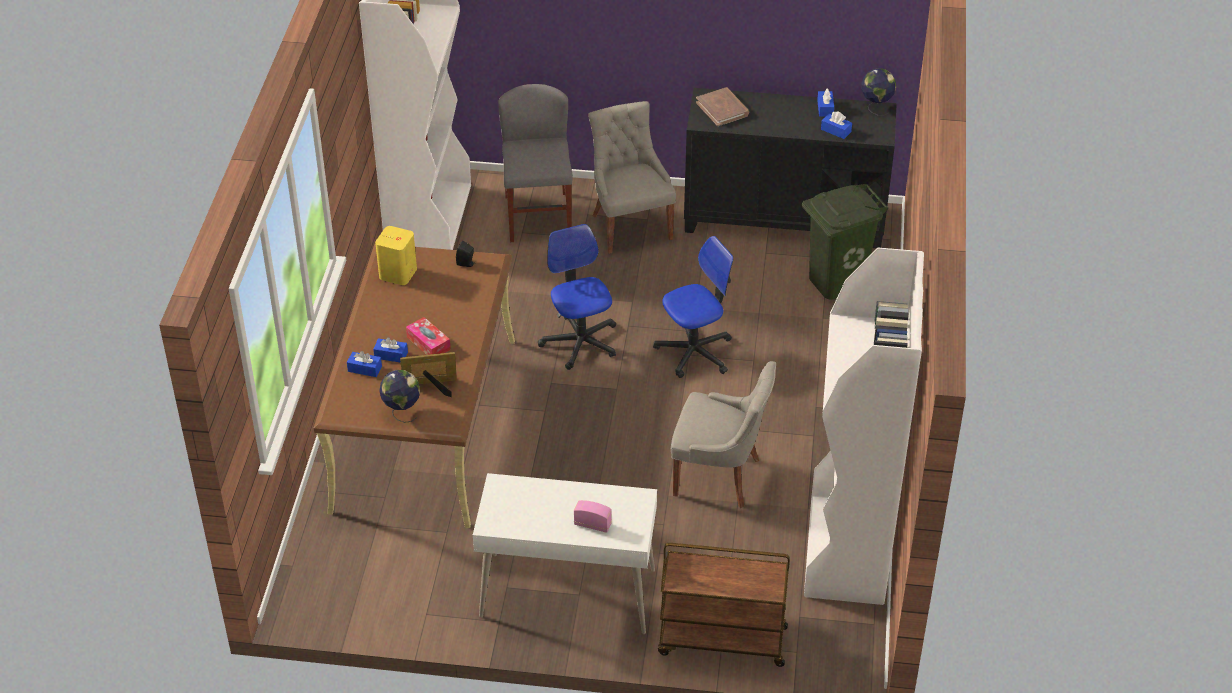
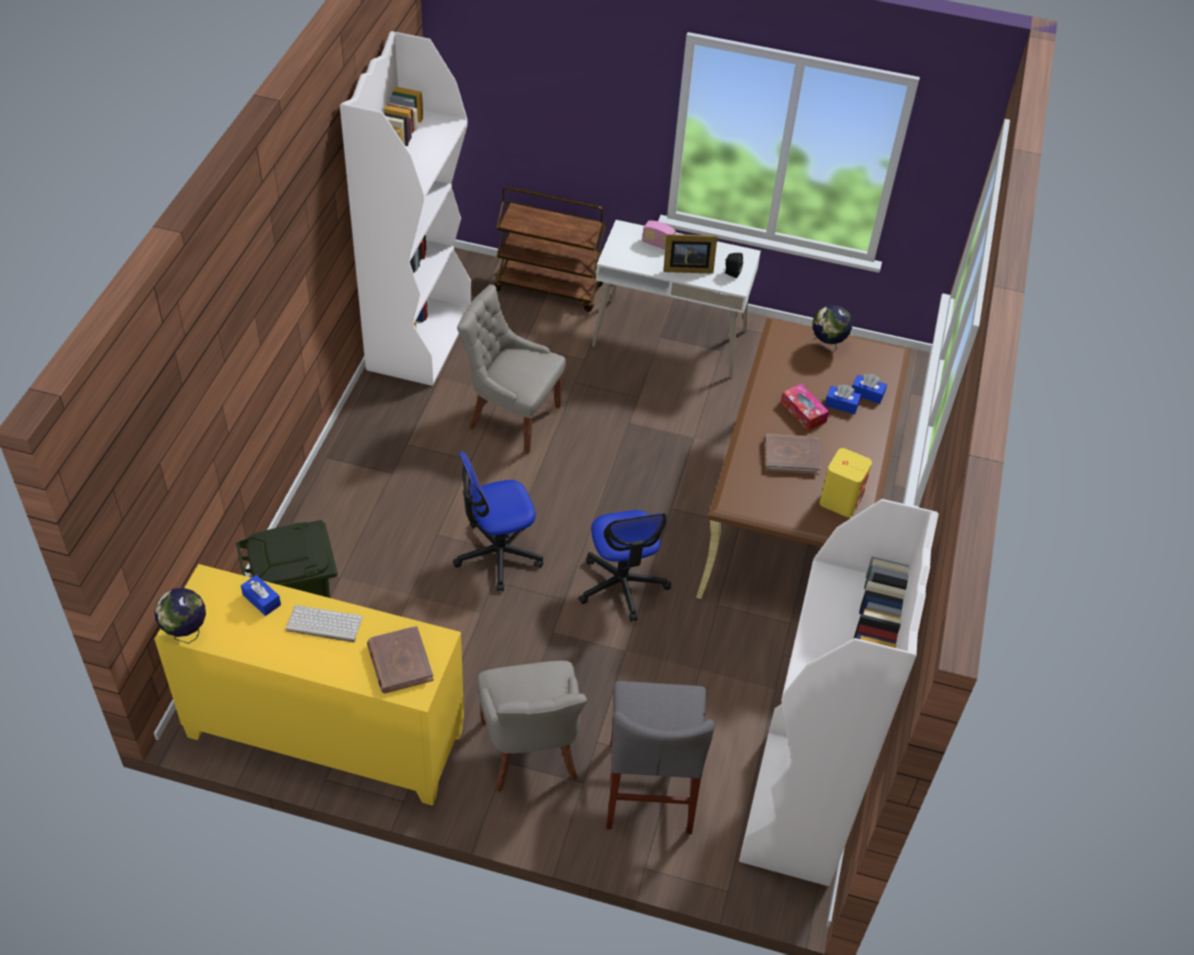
camera: 175 degrees left, 5 degrees up
(432, 387) = (798, 366): picture frame -> picture frame (686, 268)
(440, 303) = (791, 456): none -> brown book
(466, 264) = (762, 502): black speaker -> black speaker (731, 273)
(784, 218) = (324, 735): black cabinet -> yellow cabinet
(785, 122) = (323, 624): none -> keyboard
(825, 108) = (257, 642): blue tissue box -> none

